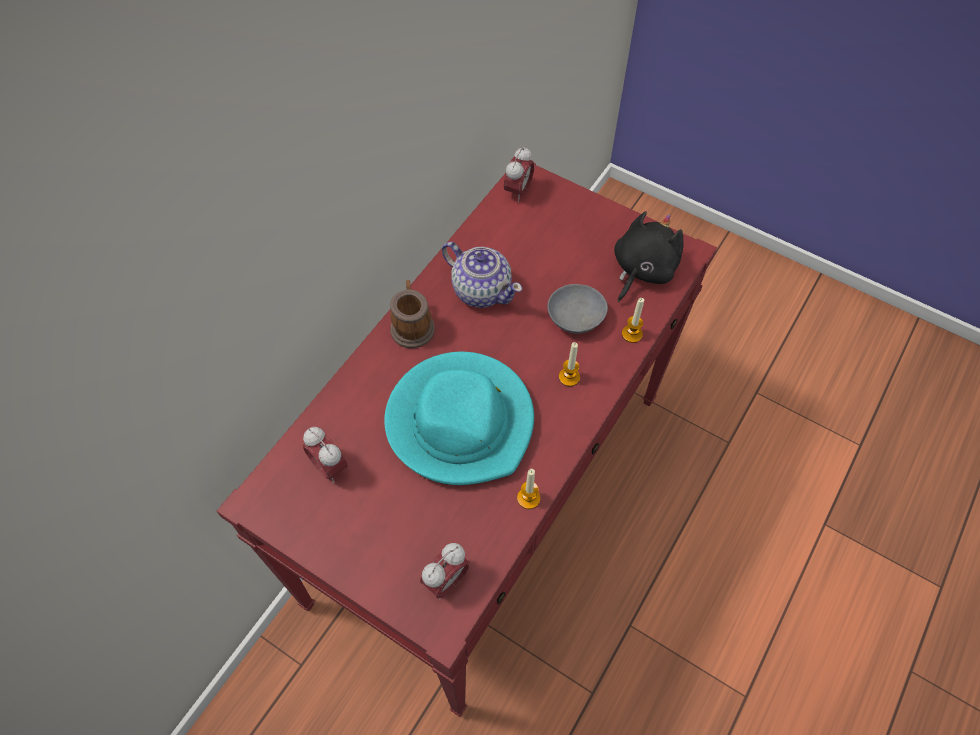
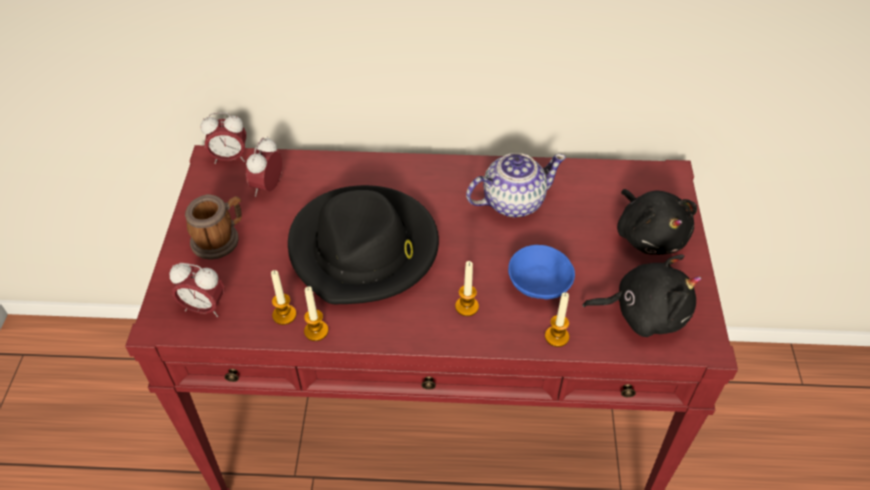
camera: 60 degrees right, 10 degrees down
(412, 325) = (437, 174): mug -> mug (220, 239)
(461, 421) = (364, 249): turquoise hat -> black hat
(481, 289) = (512, 202): teapot -> teapot turned 120 degrees counterclockwise
(496, 516) = (284, 315): none -> candle
(518, 191) = (647, 178): alarm clock -> alarm clock (230, 158)
(574, 224) = (649, 235): none -> black plush toy
(576, 315) = (541, 282): grey bowl -> blue bowl

